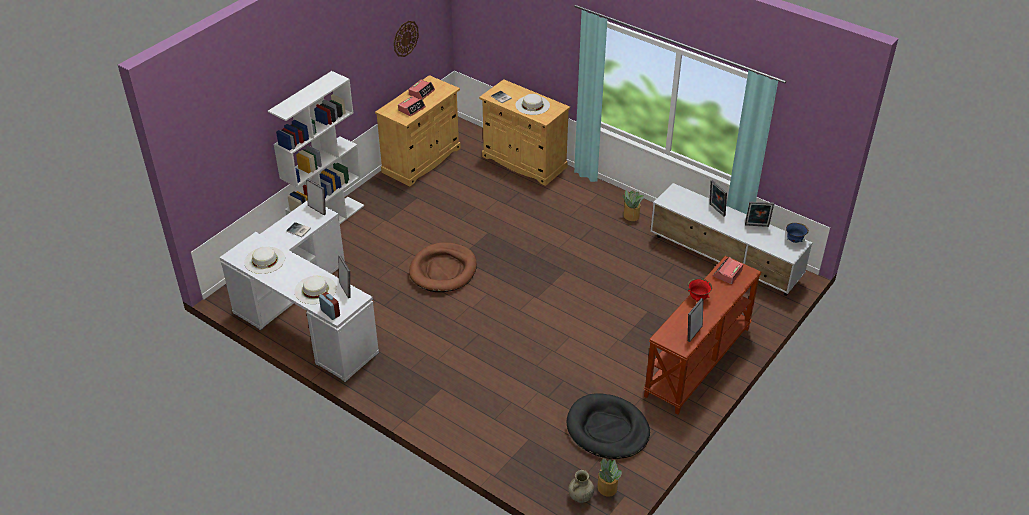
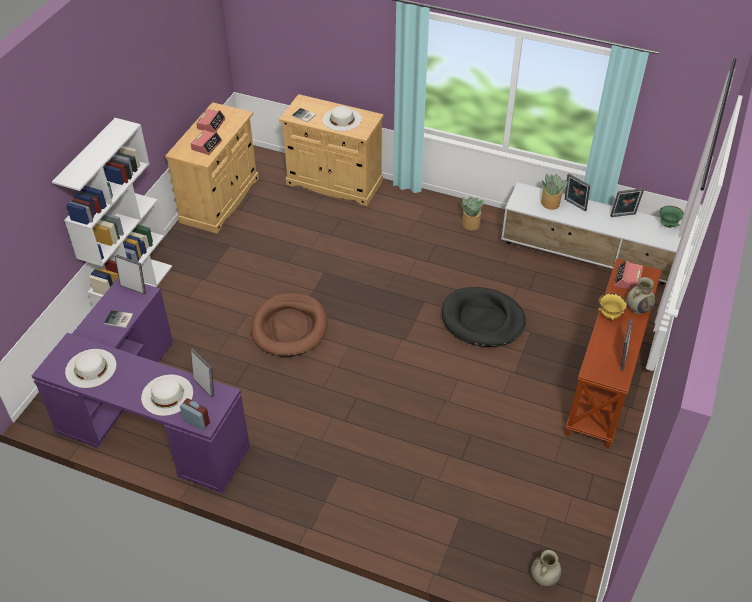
camera: 15 degrees left, 5 degrees up
(305, 315) = (146, 417): white desk -> purple desk
(405, 38) = (184, 64): wall clock -> none
(607, 429) = (541, 484): black dog bed -> black dog bed (482, 320)
(607, 488) = (568, 558): potted plant -> potted plant (550, 203)
(698, 298) = (609, 315): red bowl -> yellow bowl
(725, 297) = (638, 308): none -> beige vase
(794, 240) = (668, 225): blue bowl -> green bowl

